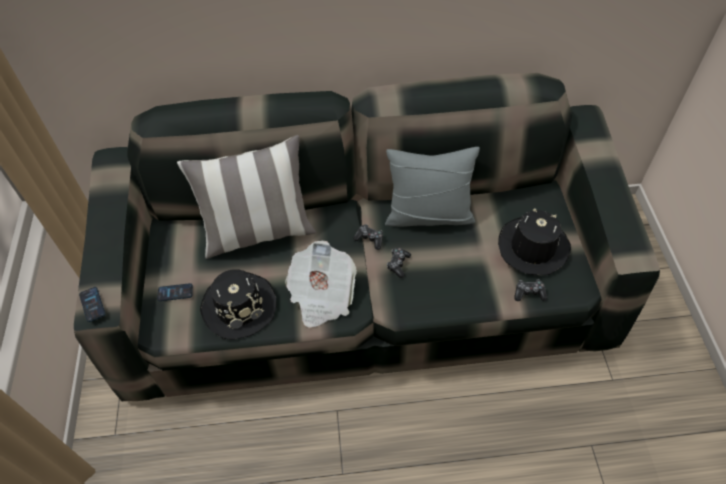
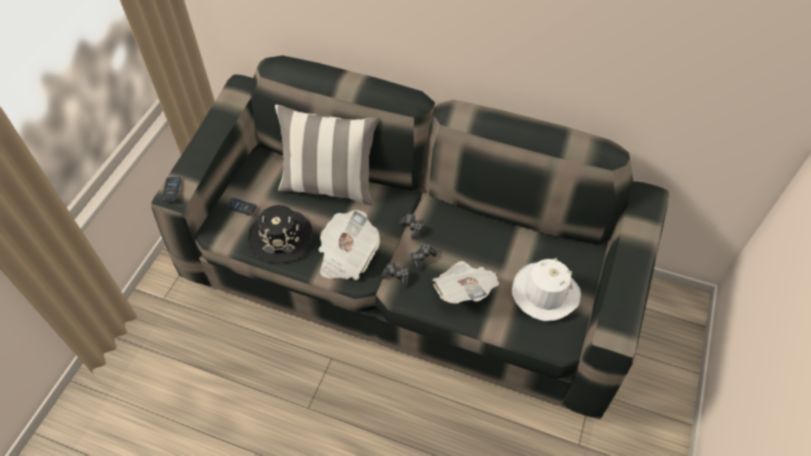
camera: 25 degrees right, 0 degrees up
(429, 215) = (473, 228): grey pillow -> none
(457, 278) = (463, 290): none -> newspaper
(529, 293) = (516, 328): game controller -> game controller (396, 276)
(532, 247) = (545, 292): black hat -> white hat

